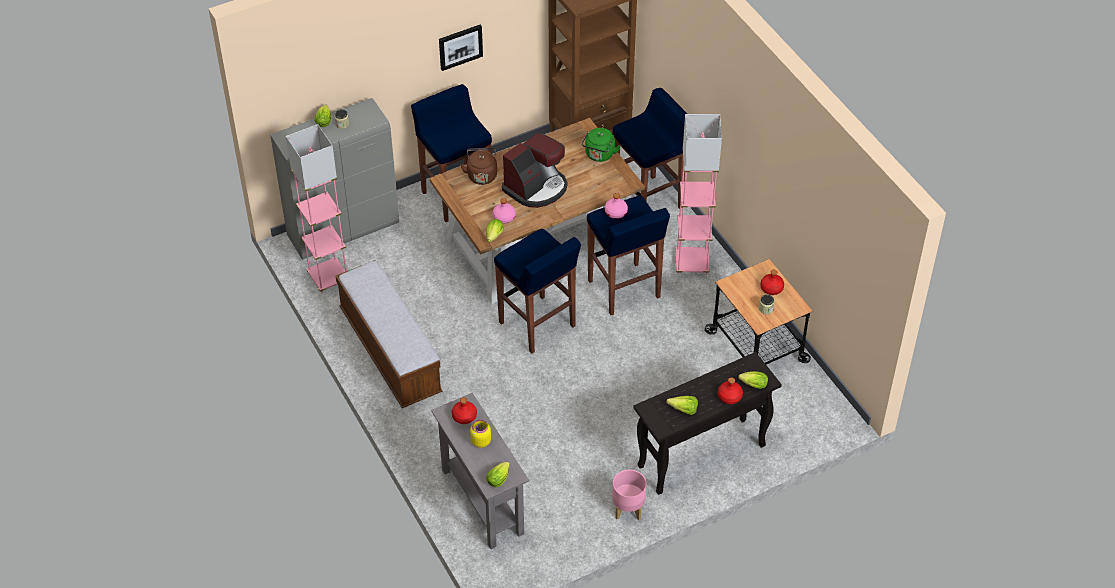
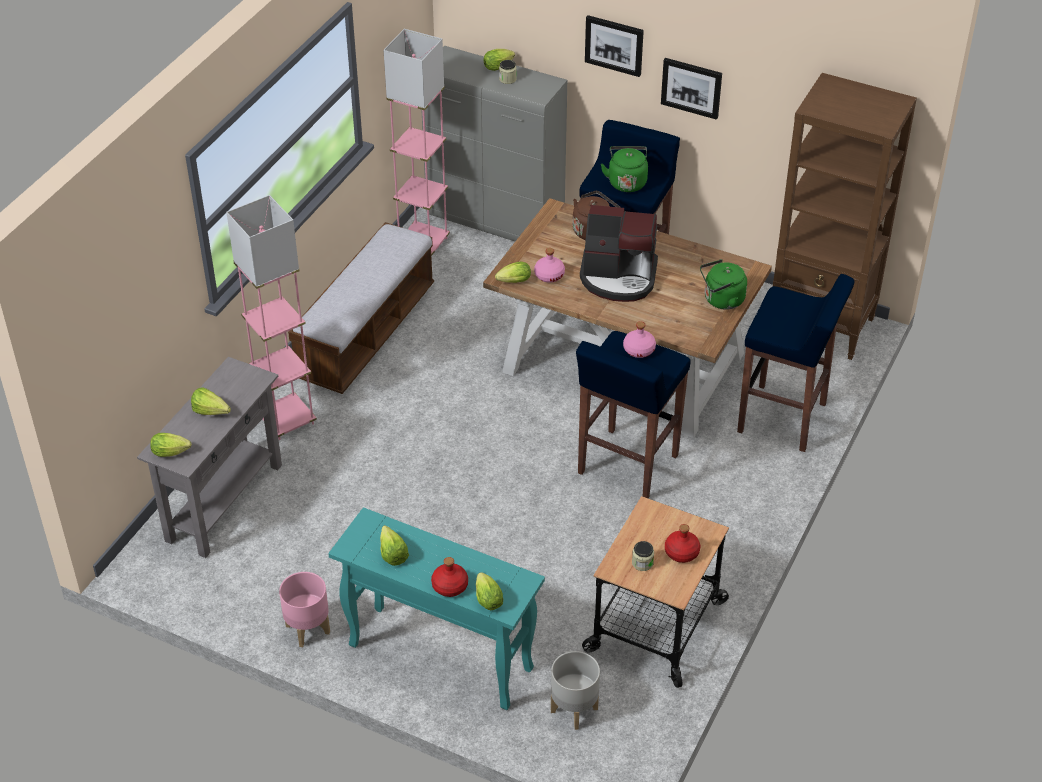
camera: 55 degrees right, 5 degrees down
(400, 53) = (614, 45): none -> picture
(458, 133) = (626, 182): none -> green kettle
(464, 416) = (238, 385): red bottle -> none
(480, 441) = (213, 413): yellow jar -> lettuce
(537, 325) = (506, 422): blue stool -> none
(691, 263) = (726, 503): pink floor lamp -> pink floor lamp (286, 420)
(700, 457) = (439, 657): black console table -> turquoise console table
(787, 416) = (574, 710): none -> grey planter

